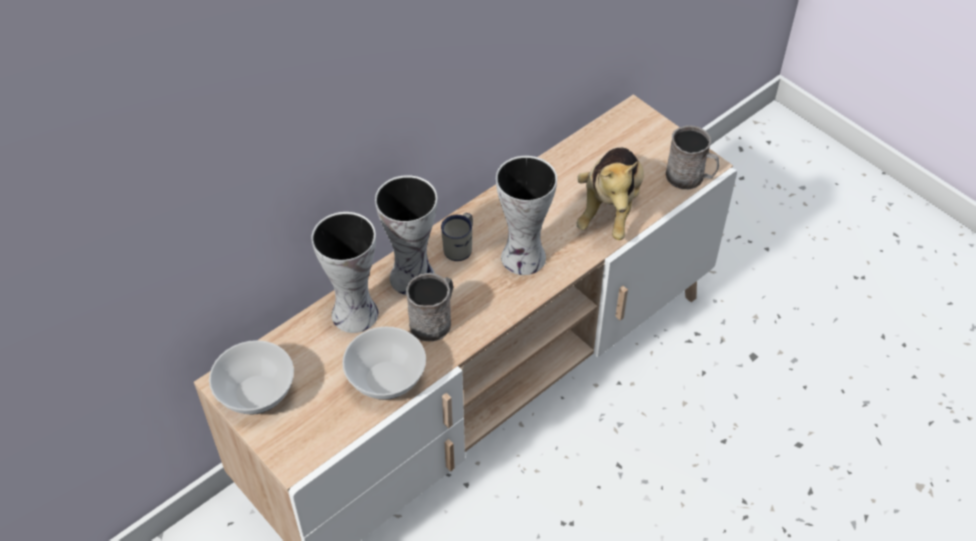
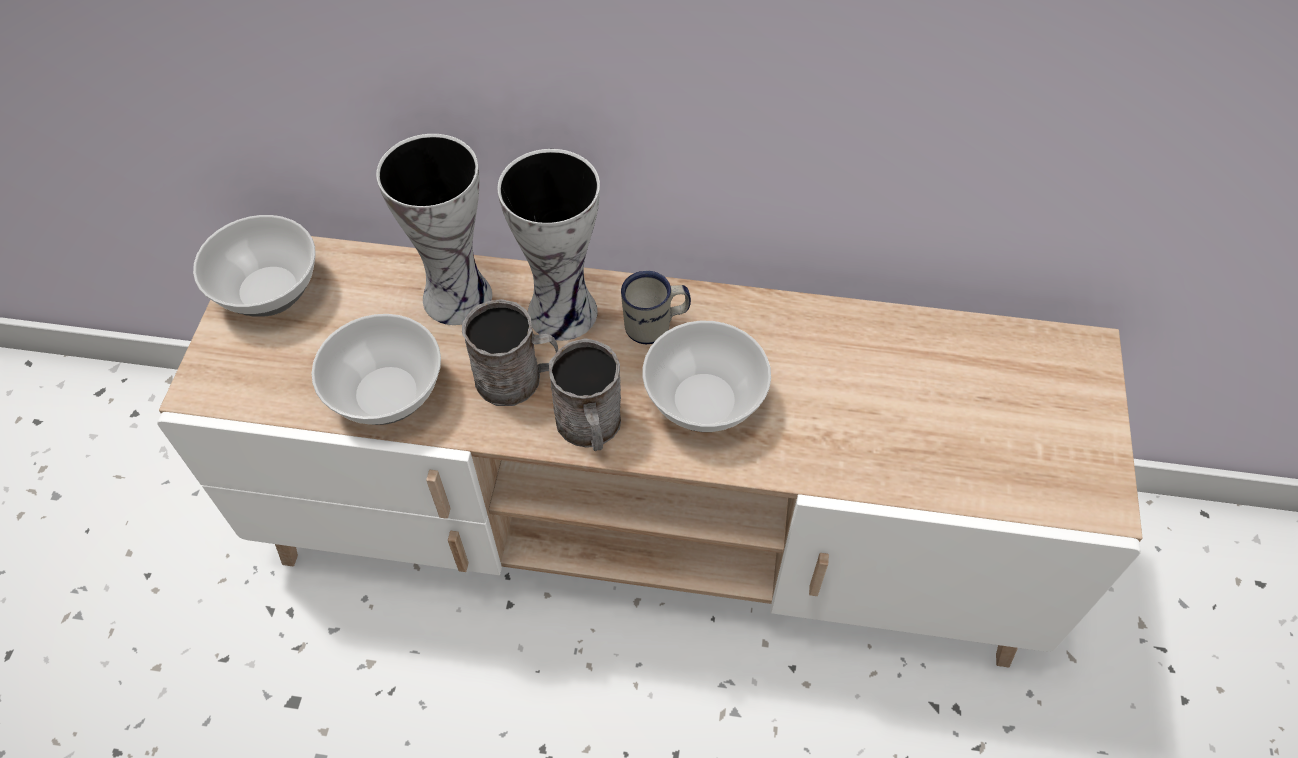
camera: 50 degrees right, 5 degrees up
(521, 258) = (701, 401): vase -> bowl
(609, 208) = (889, 439): plush toy -> none
(690, 177) = (1053, 498): grey mug -> grey mug (590, 427)

